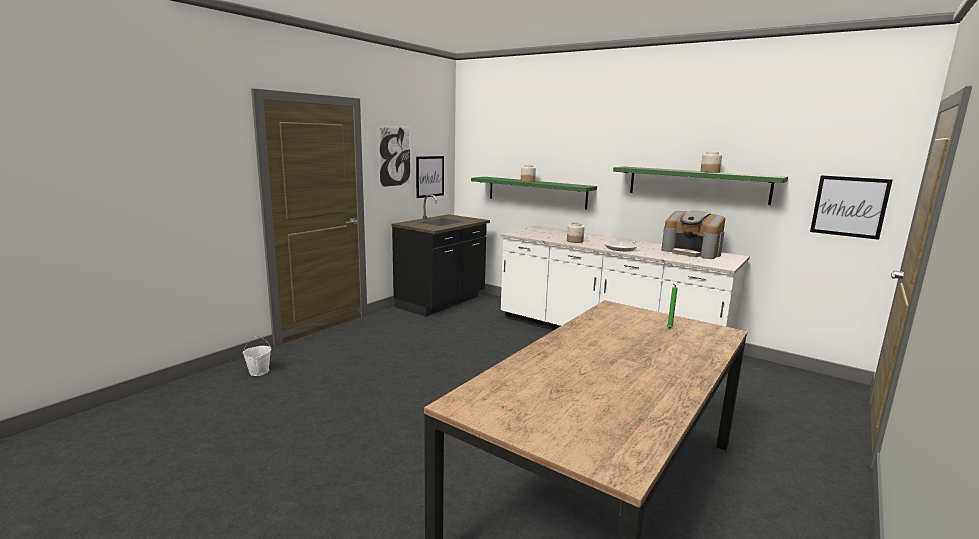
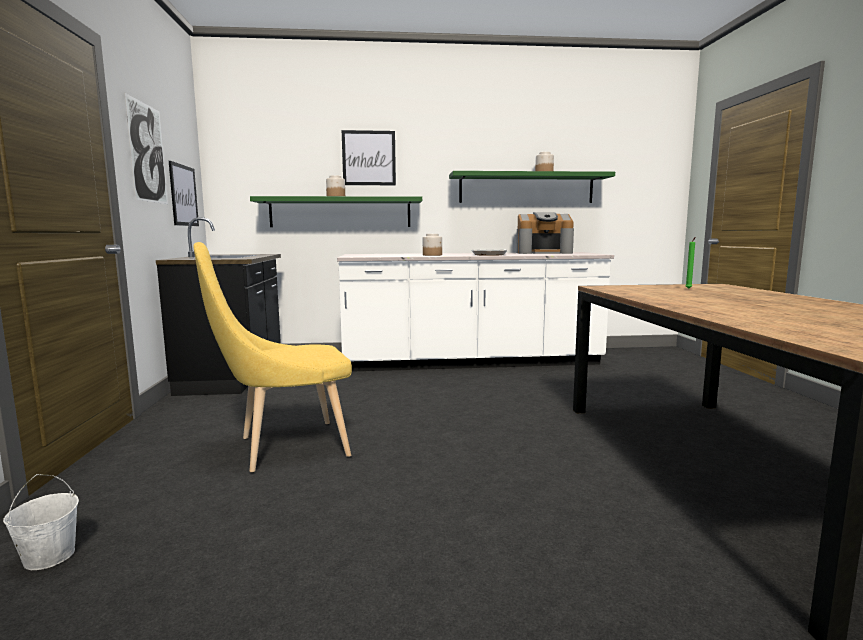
camera: 40 degrees left, 5 degrees down
(392, 358) = (285, 448): none -> yellow chair
(849, 206) = (648, 198): picture -> picture (369, 158)

